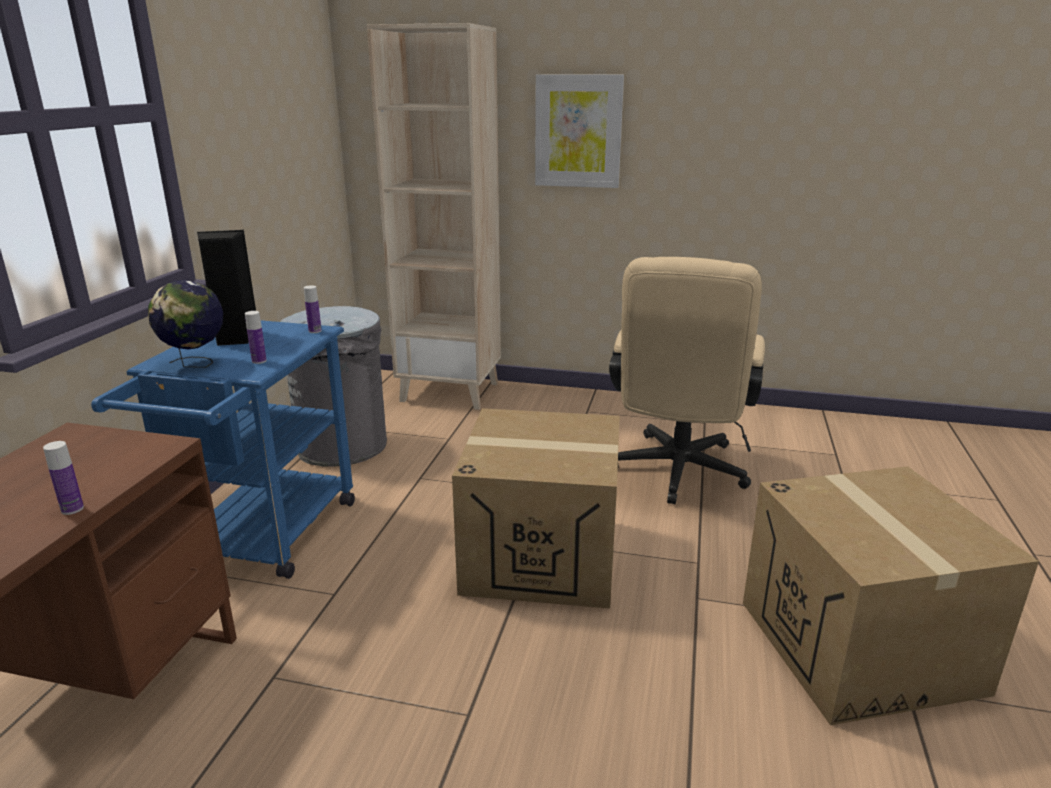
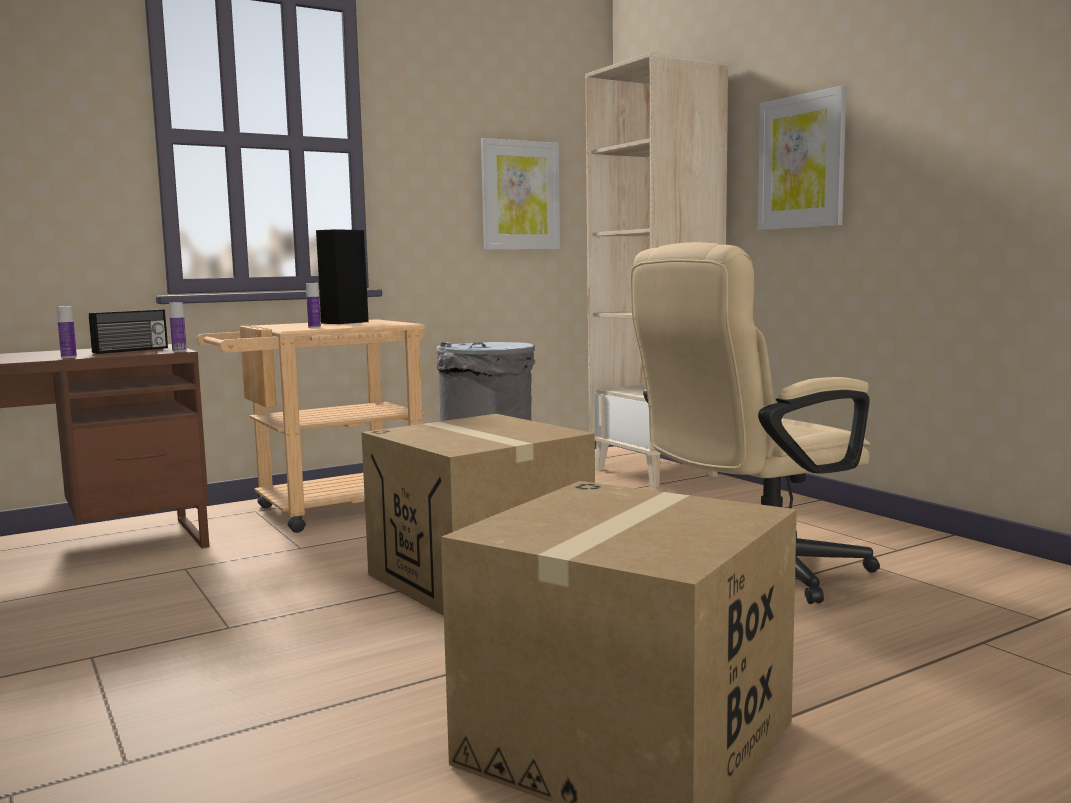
camera: 45 degrees right, 15 degrees down
(93, 461) = (131, 350): none -> radio
(195, 364) = (280, 326): globe -> none
(261, 539) = (324, 511): blue cart -> beige cart
(287, 147) = (520, 195): none -> picture
(315, 331) = (397, 323): bottle -> bottle (179, 351)

